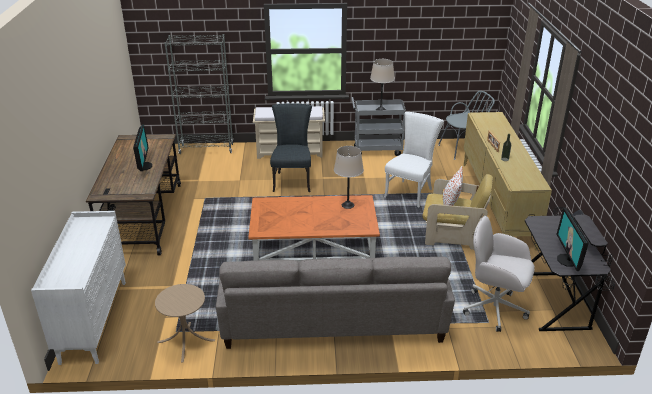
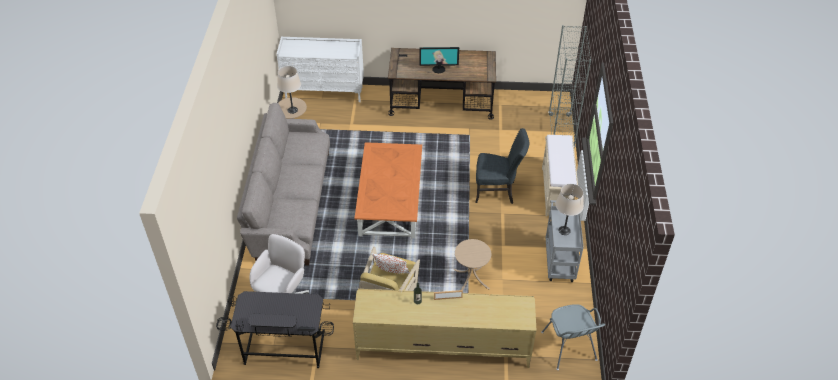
camera: 95 degrees right, 15 degrees up
(348, 205) = (401, 202): beige table lamp -> beige table lamp (292, 110)
(410, 192) = (471, 279): white chair -> beige side table
(567, 260) = (254, 305): monitor -> none

